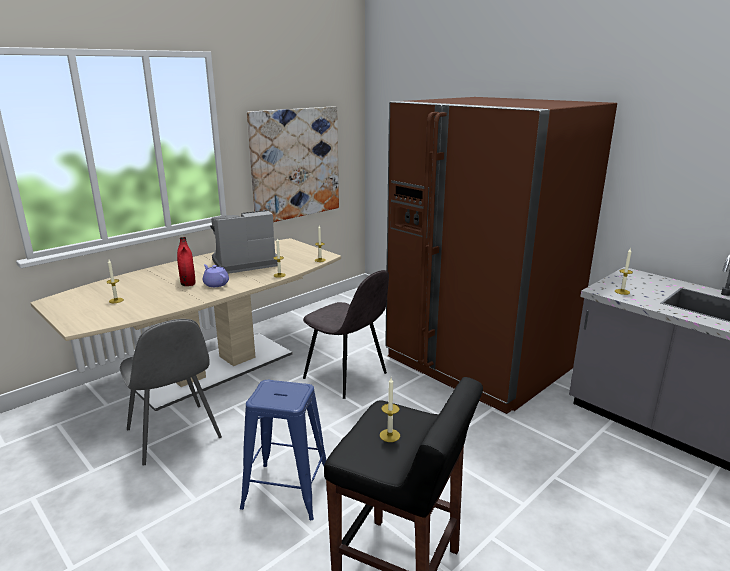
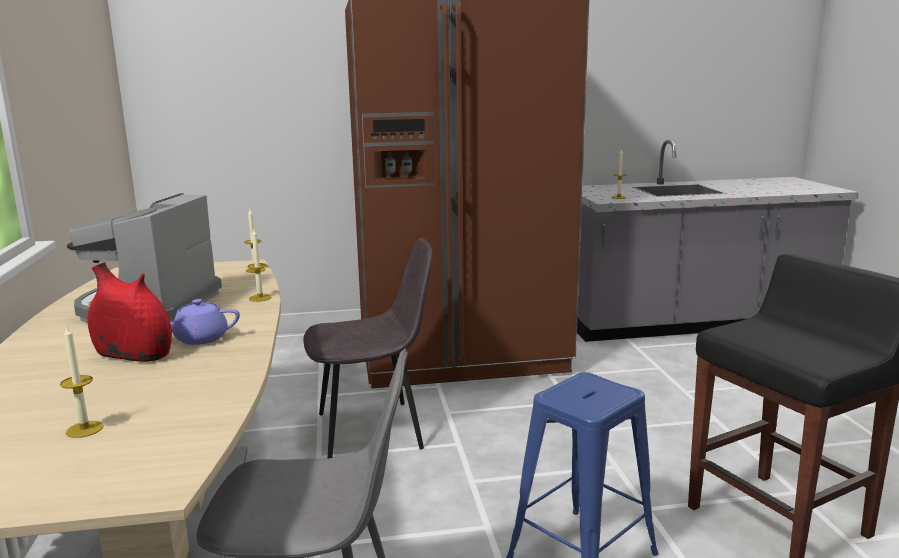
camera: 55 degrees left, 5 degrees down
(295, 164) = (78, 130): picture -> none
(389, 435) = (788, 341): candle -> none

